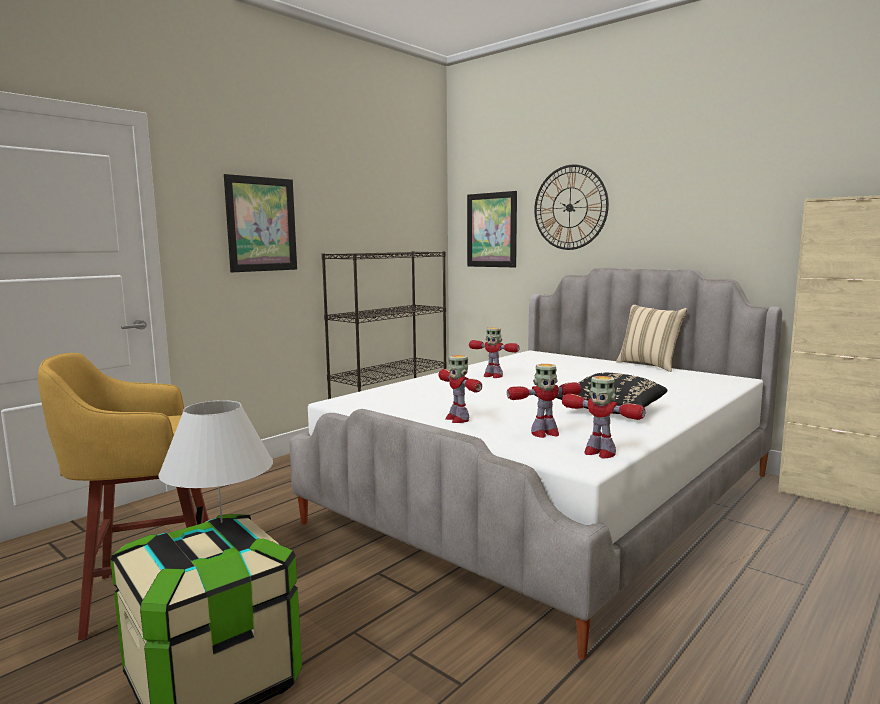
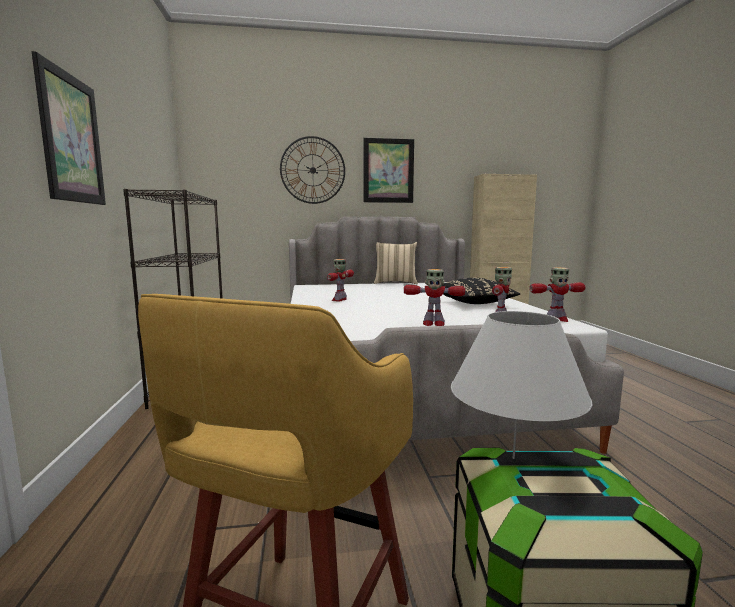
camera: 50 degrees left, 0 degrees up
(491, 230) = (235, 185): picture -> picture (388, 171)
(492, 376) = (340, 300): toy robot -> toy robot turned 135 degrees clockwise

